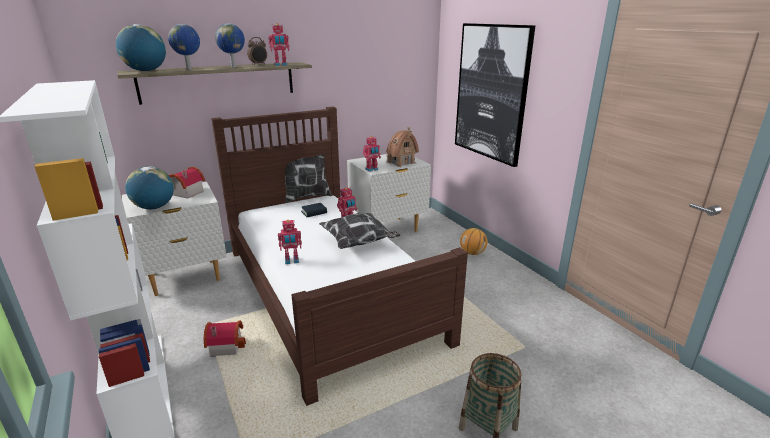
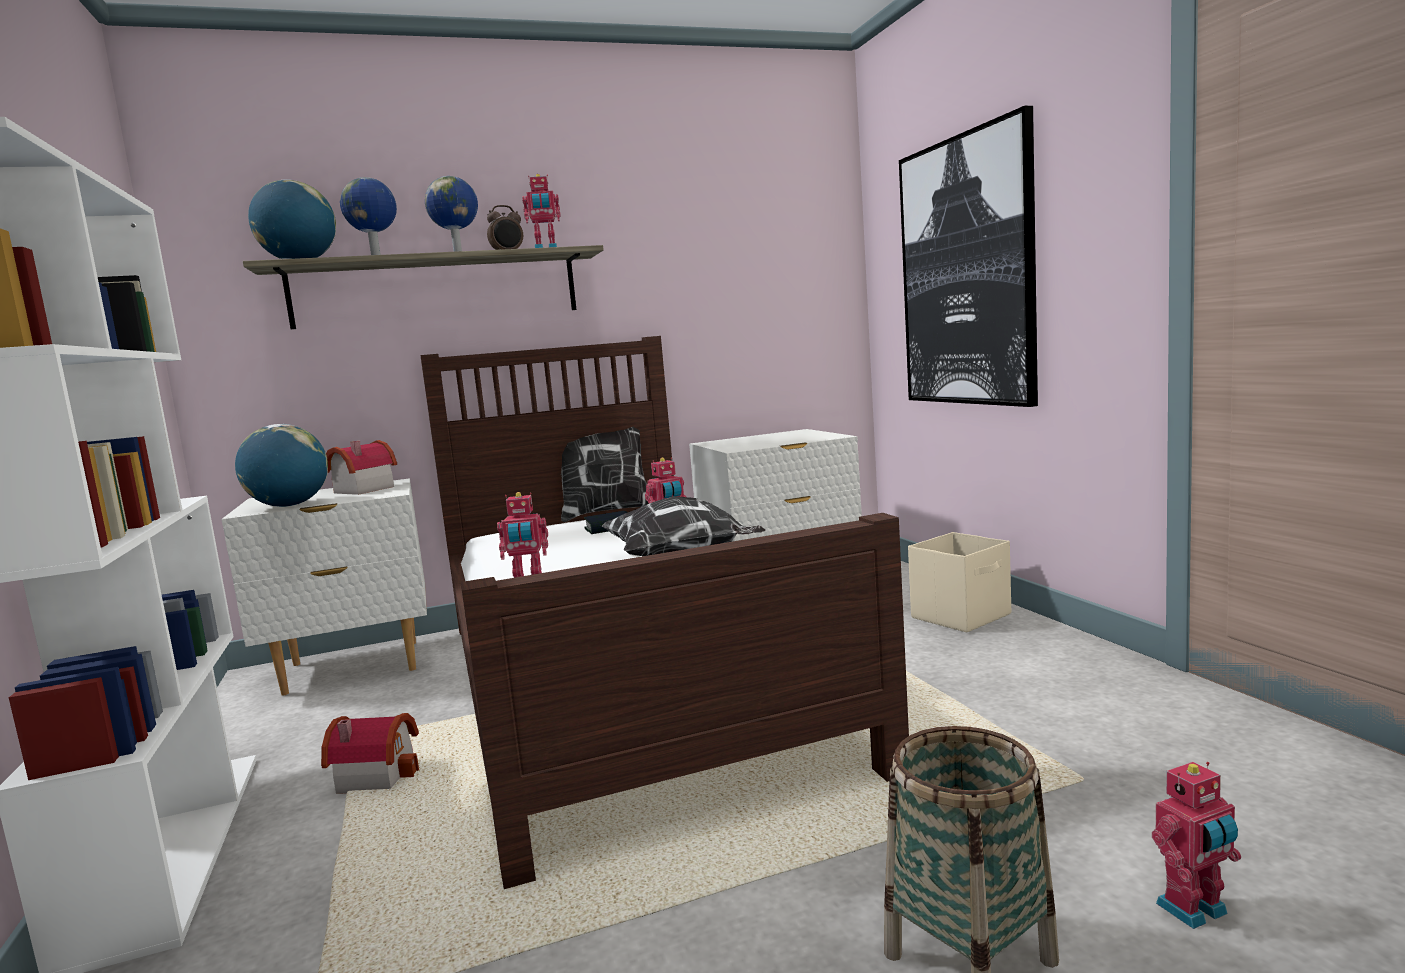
camera: 10 degrees right, 15 degrees down
(372, 169) = (732, 448): toy robot -> toy robot (1195, 911)
(401, 162) = (796, 438): toy house -> none
(472, 253) = (962, 616): basketball -> beige storage box

